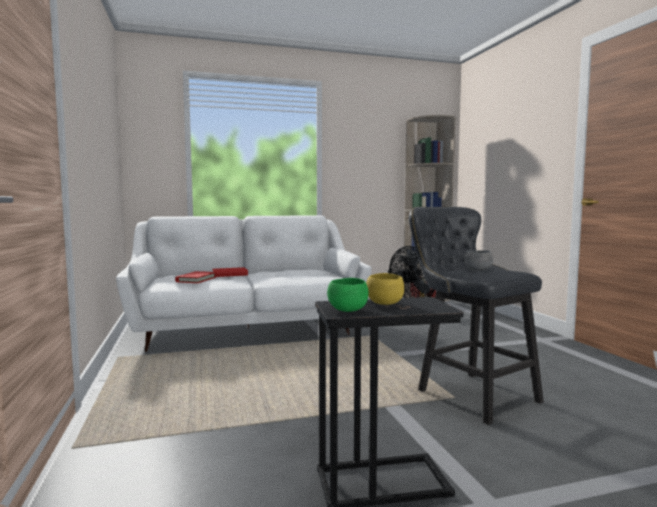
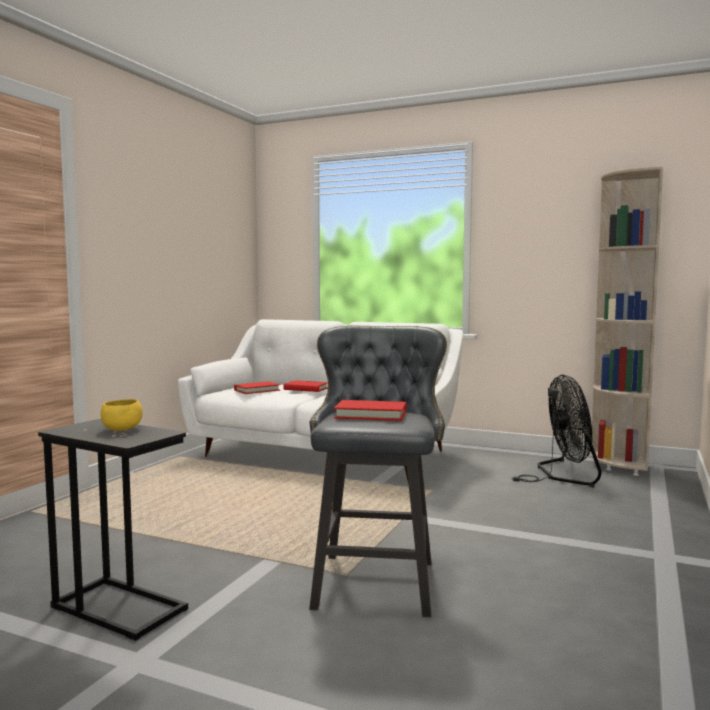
camera: 40 degrees right, 0 degrees up
(347, 310) = (75, 429): green bowl -> none
(477, 270) = (371, 415): grey bowl -> red book

